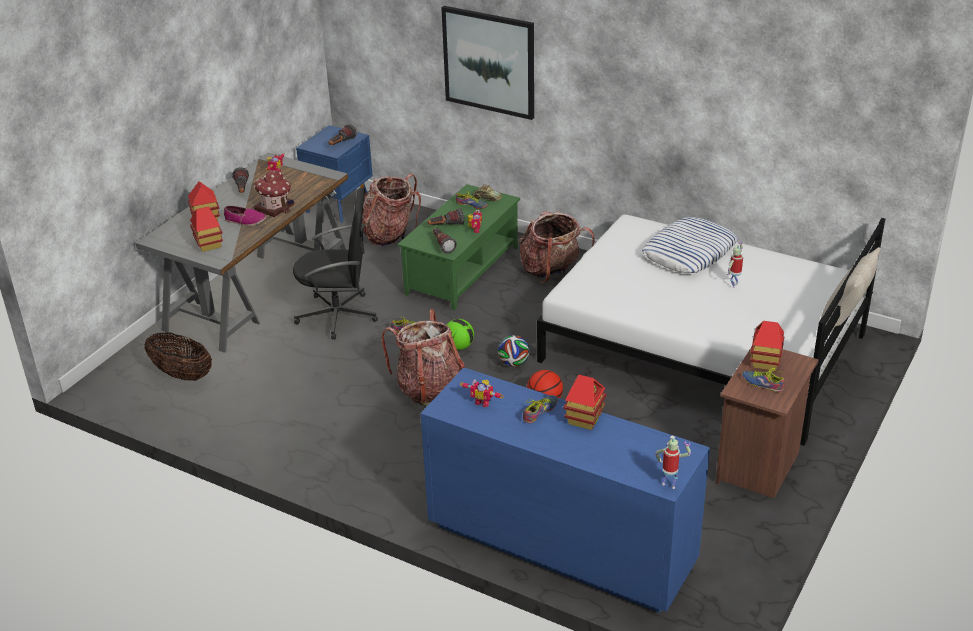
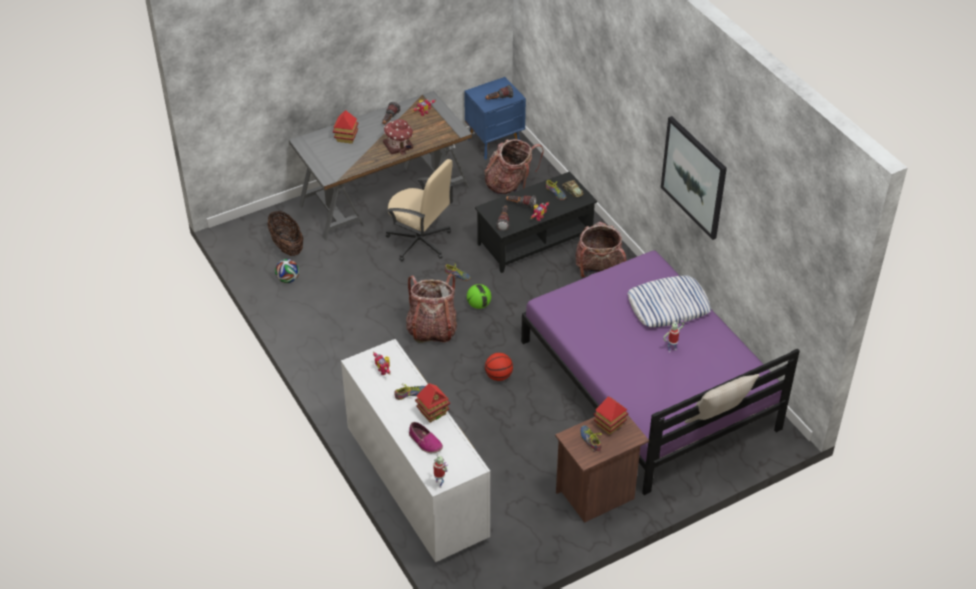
camera: 30 degrees right, 10 degrees up
(208, 244) = (332, 161): toy house -> none
(245, 221) = (370, 150): shoe -> shoe (425, 442)
(338, 315) = (420, 242): black office chair -> beige office chair
(461, 270) = (534, 240): green coffee table -> black coffee table
(489, 62) = (600, 87): picture -> picture (694, 177)
(513, 363) = (504, 335): football -> football (288, 279)
(559, 545) = (417, 485): blue dresser -> white dresser
(702, 348) = (647, 384): white bed -> purple bed

